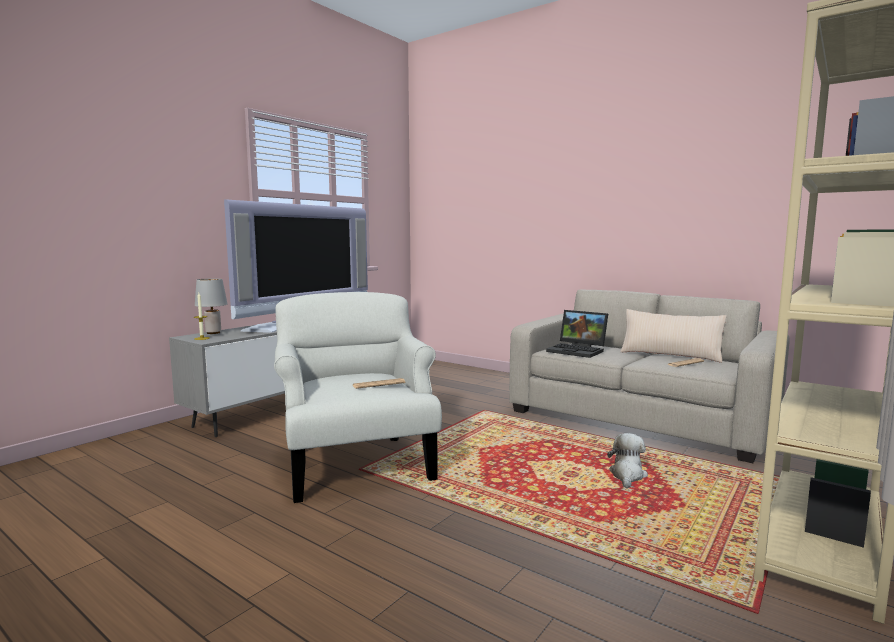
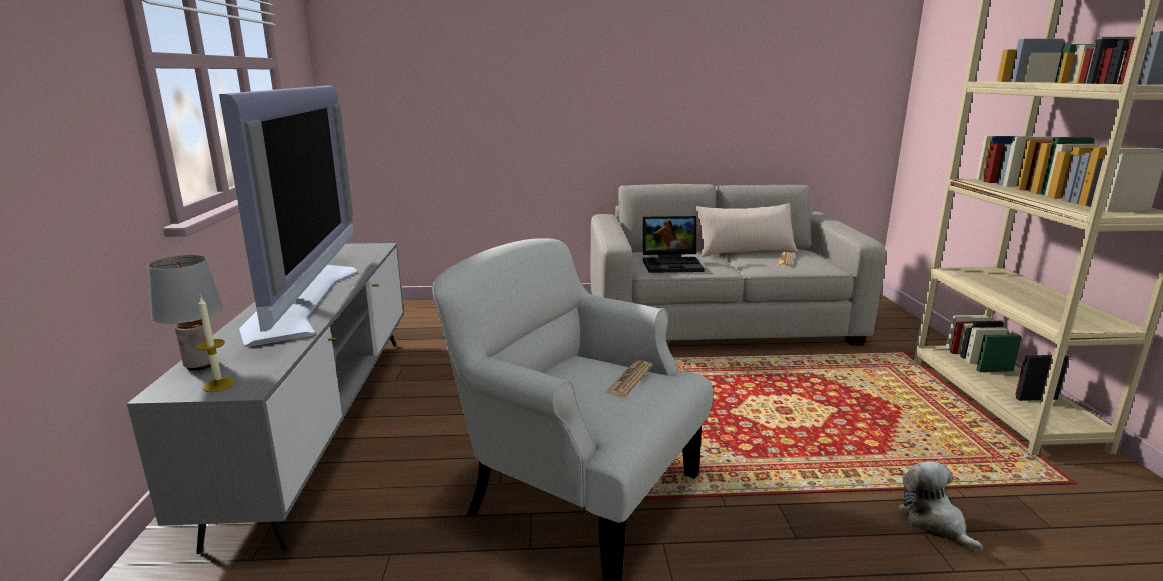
camera: 40 degrees left, 10 degrees up
(627, 475) = (818, 393): plush toy -> plush toy (934, 523)

